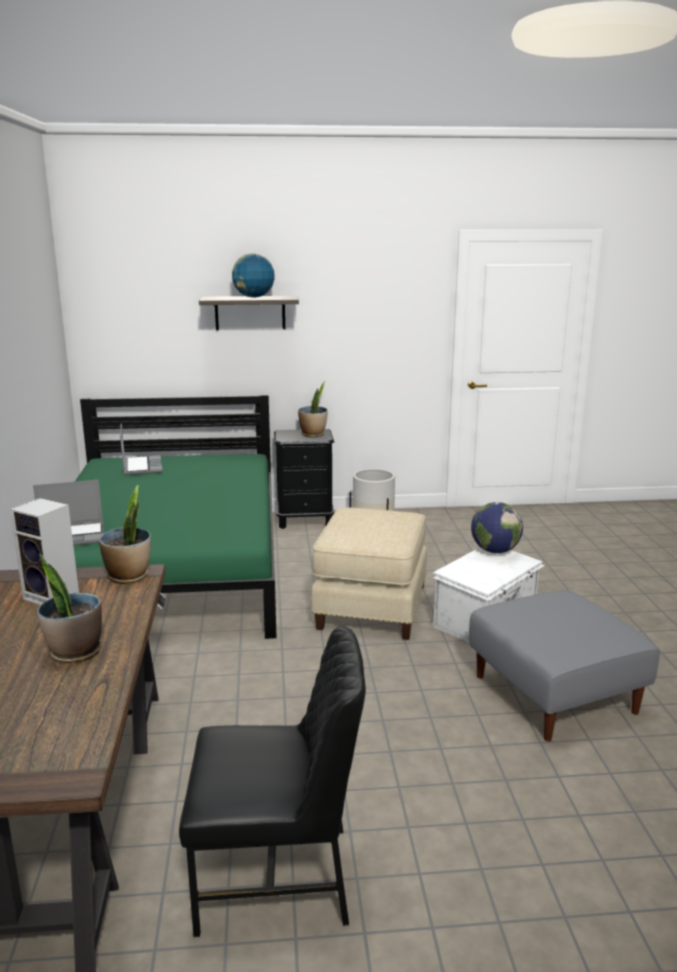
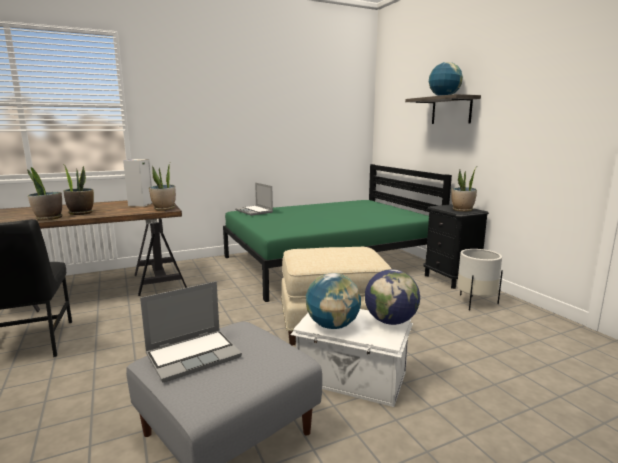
camera: 70 degrees right, 5 degrees down
(97, 684) = (48, 218): none -> potted plant
(141, 466) = (366, 205): laptop -> laptop (194, 355)
(491, 575) = (333, 325): none -> globe

